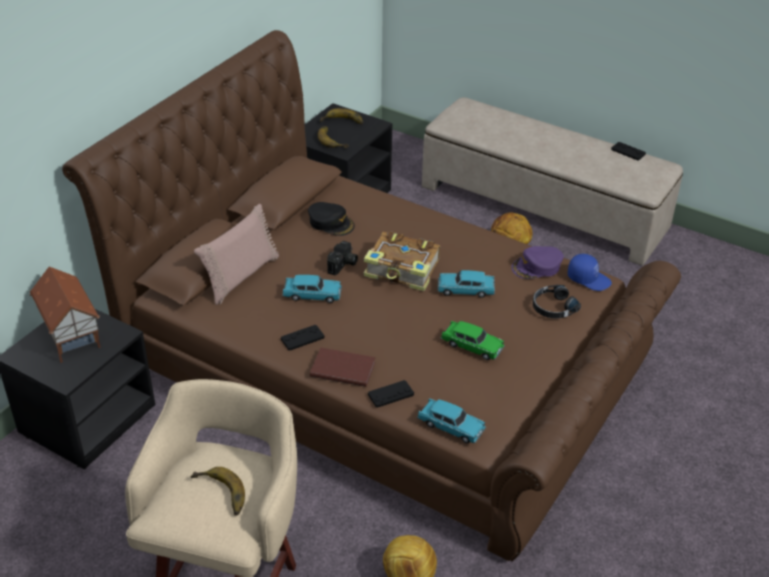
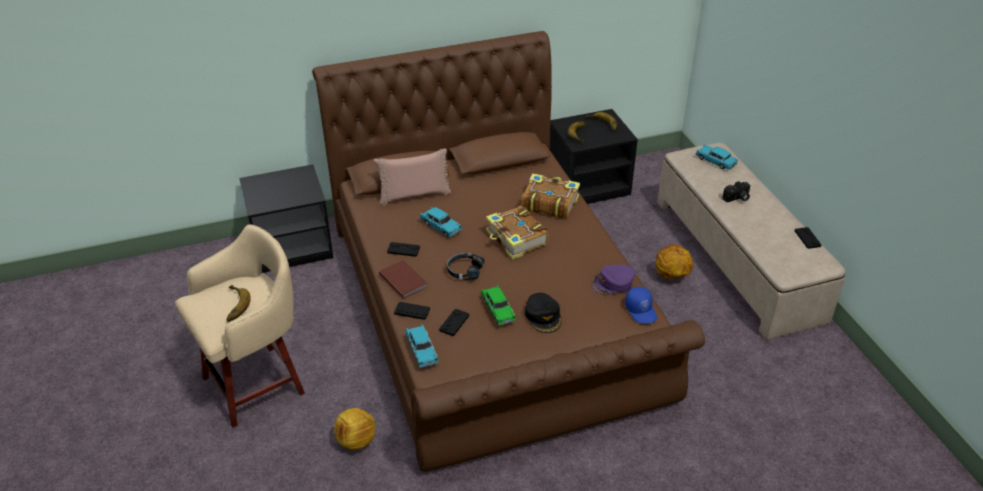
camera: 40 degrees right, 0 degrees up
(70, 336) = (286, 184): toy house -> none
(331, 223) = (509, 187): black cap -> black cap (543, 316)
(343, 265) = (483, 218): camera -> camera (737, 198)
(389, 220) = (549, 203): none -> book
(448, 381) = (454, 323): none -> black game controller
(465, 290) = (542, 273): turquoise toy car -> turquoise toy car (715, 162)
(537, 267) = (612, 283): purple cap -> purple cap turned 45 degrees counterclockwise
(553, 307) = (588, 316): black headphones -> black headphones (464, 270)

